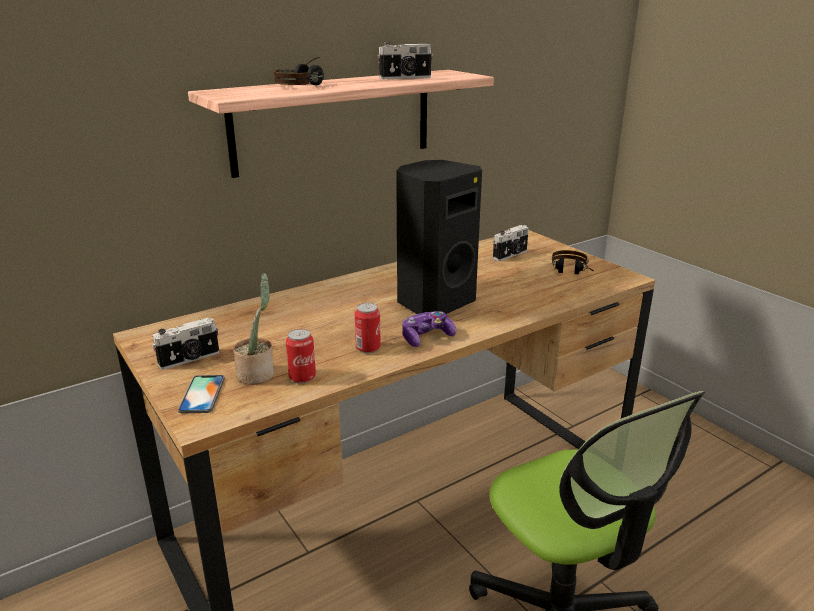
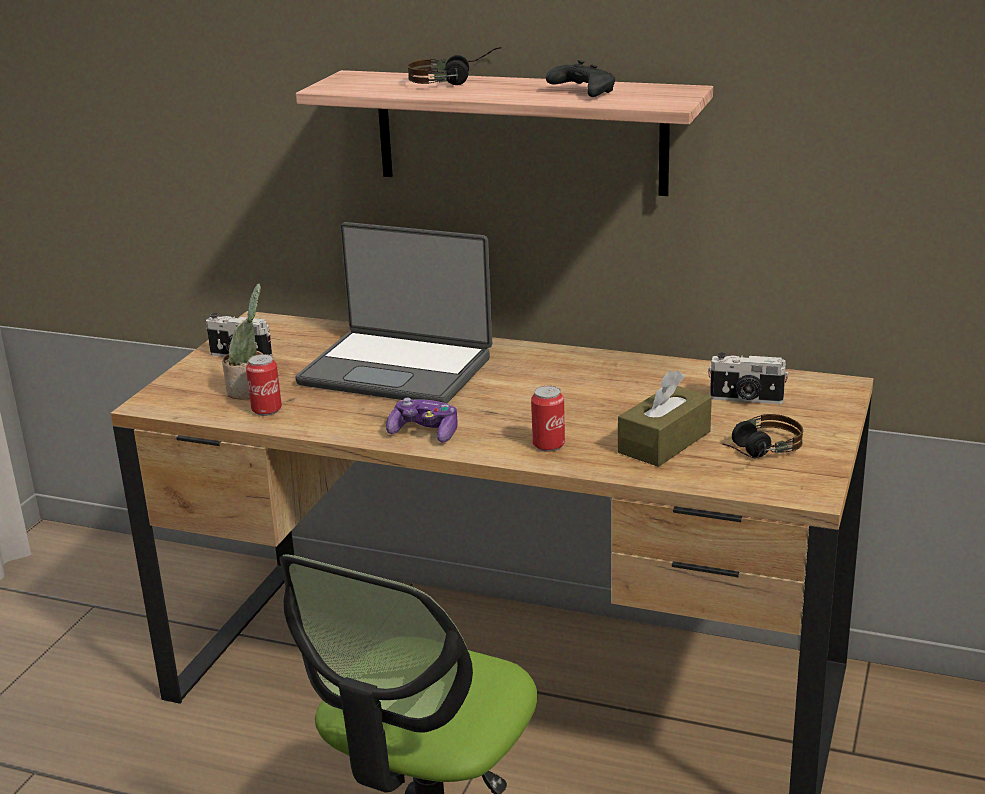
camera: 55 degrees right, 0 degrees up
(202, 394) = (190, 386): phone -> none
(320, 316) = (398, 369): none -> laptop
(368, 348) = (361, 415): can -> can (548, 445)
(405, 78) = (582, 92): camera -> black game controller
(433, 302) = (519, 406): black speaker -> none
(533, 285) = (664, 442): none -> brown tissue box

